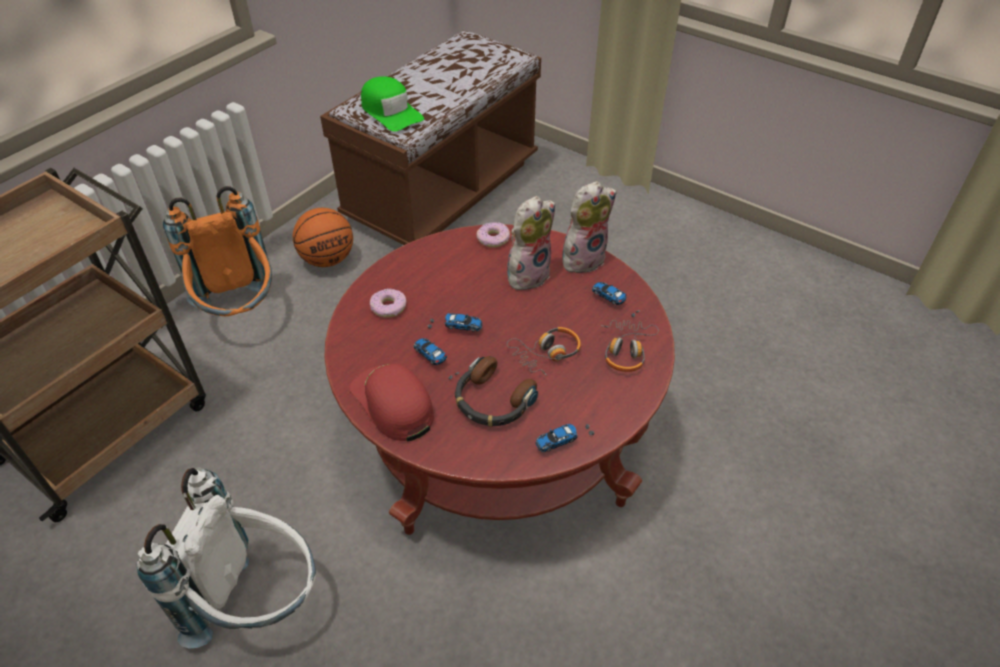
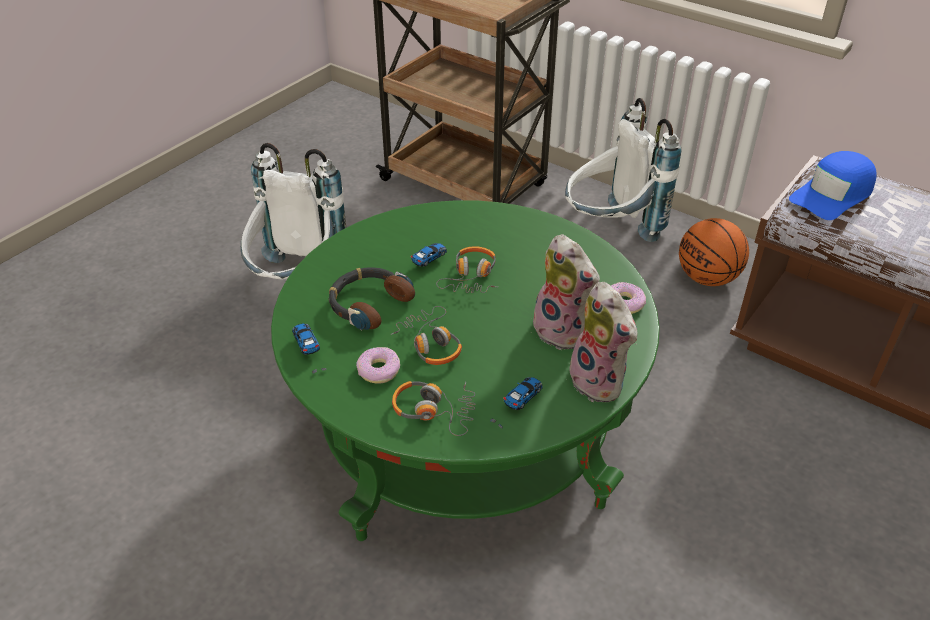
camera: 90 degrees right, 5 degrees down
(240, 313) = (610, 230): orange backpack -> white backpack
(388, 307) = (500, 232): donut -> donut (378, 370)
(391, 112) = (833, 195): green cap -> blue cap
(393, 403) = (373, 242): red cap -> none
(455, 328) = (471, 277): toy car -> headphones
(499, 431) = (464, 429): red coffee table -> green coffee table

